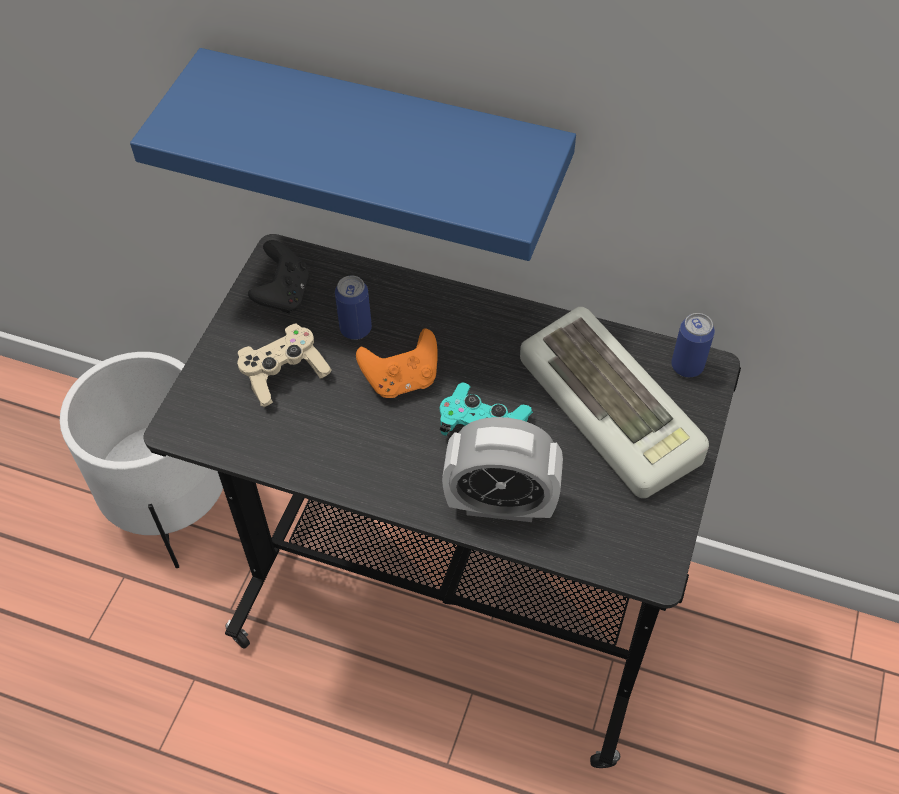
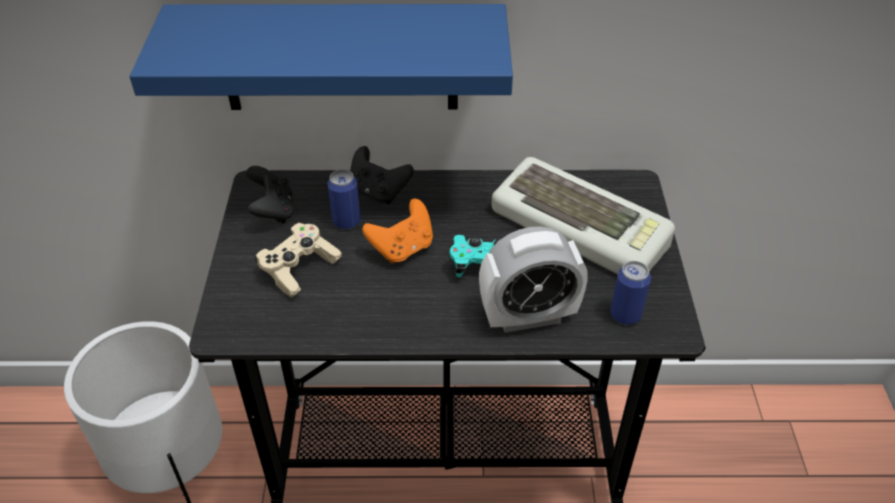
camera: 20 degrees left, 10 degrees down
(405, 300) = (378, 192): none -> black game controller
(687, 366) = (621, 186): can -> can (625, 315)

